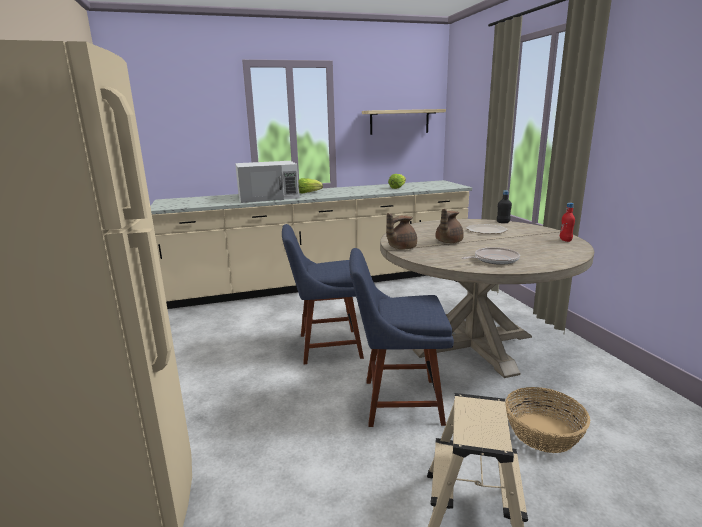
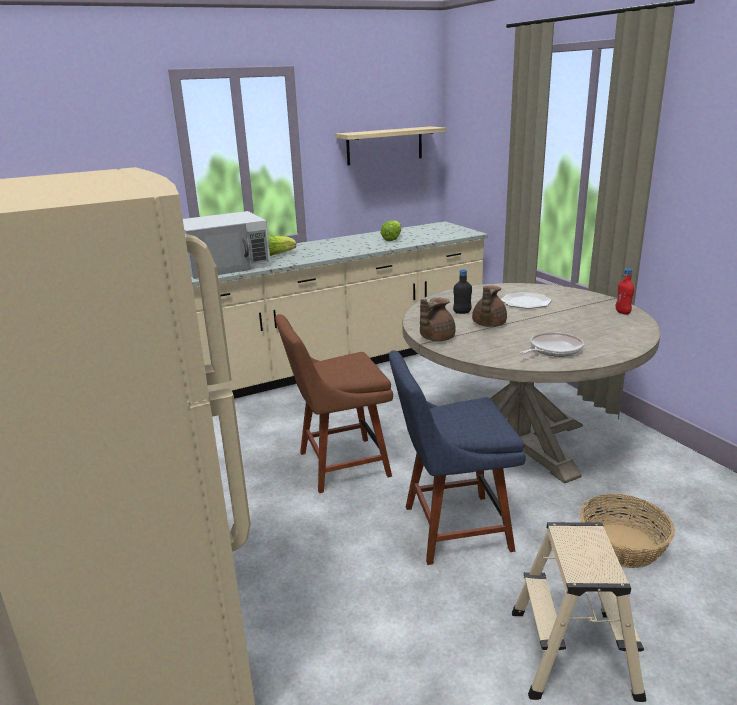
camera: 10 degrees left, 5 degrees up
(326, 346) = (339, 465): blue chair -> brown chair
(503, 222) = (541, 287): black bottle -> black bottle (462, 312)

